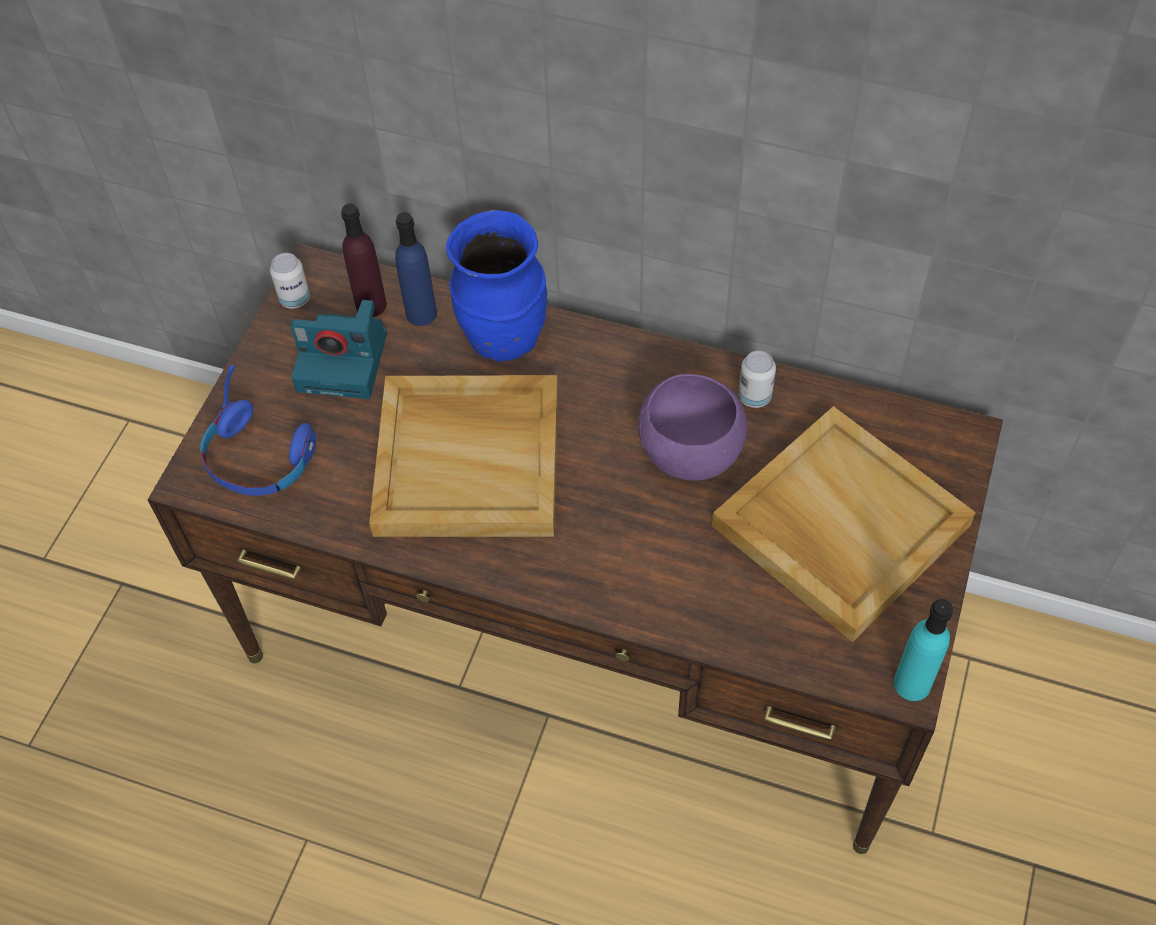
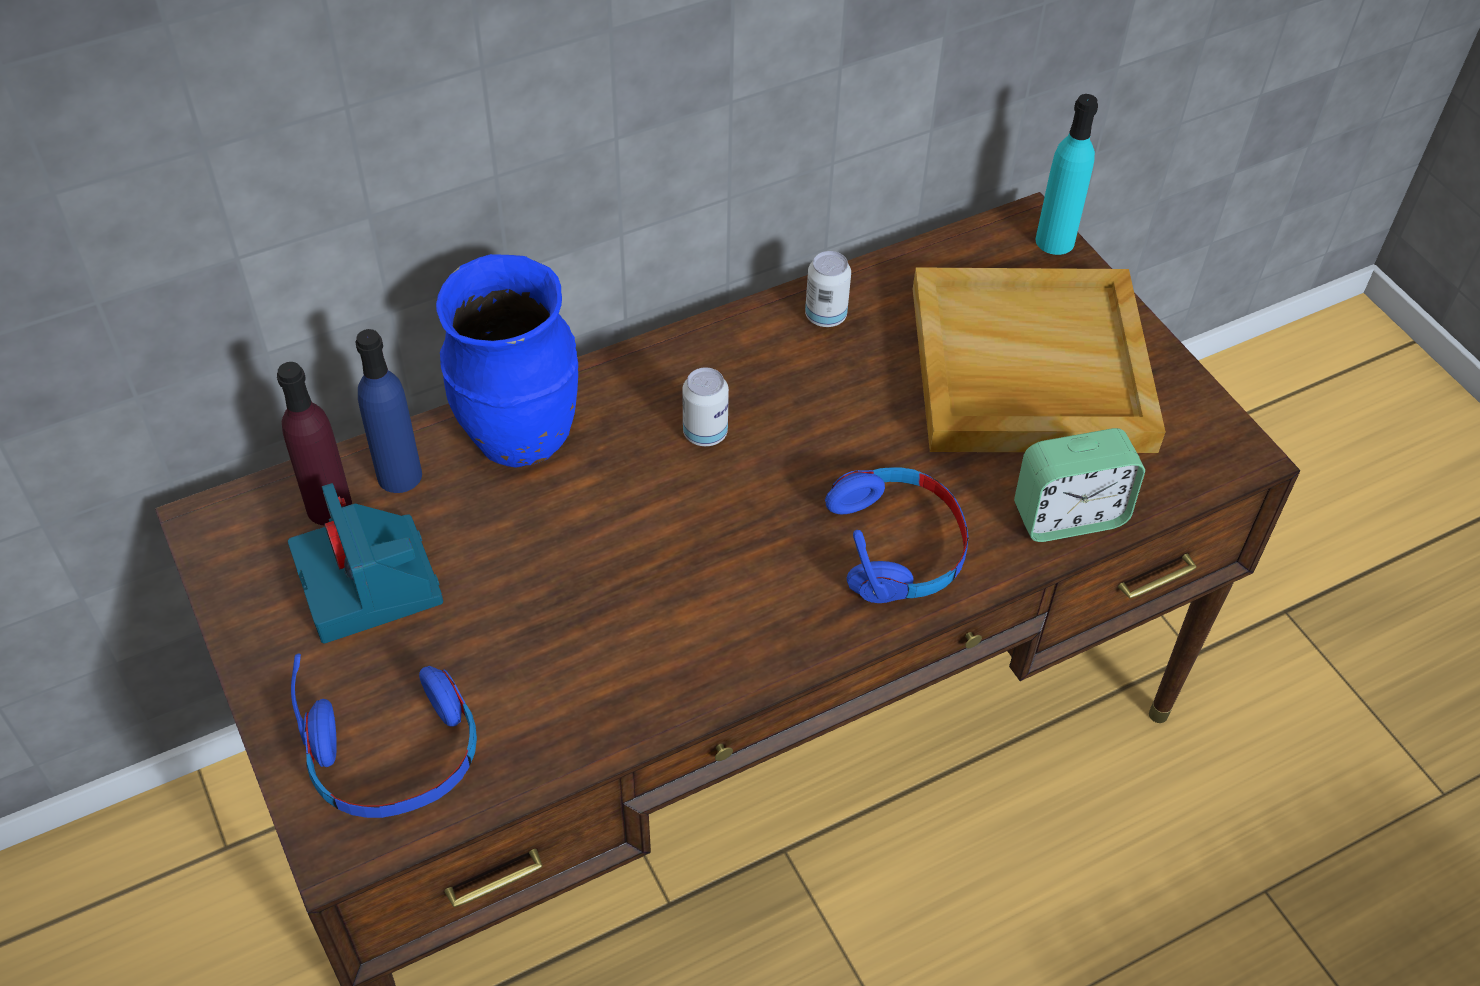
camera: 50 degrees left, 5 degrees down
(295, 299) = (226, 565): can -> can (705, 433)
(344, 361) = (370, 583): camera -> camera turned 105 degrees clockwise
(470, 459) = (632, 572): beige tray -> none
(623, 563) = (896, 546): none -> blue headphones
(690, 454) = (833, 406): purple bowl -> none
(744, 631) = (1069, 516): none -> alarm clock
(912, 683) = (1240, 447): turquoise bottle -> turquoise bottle (1054, 241)

